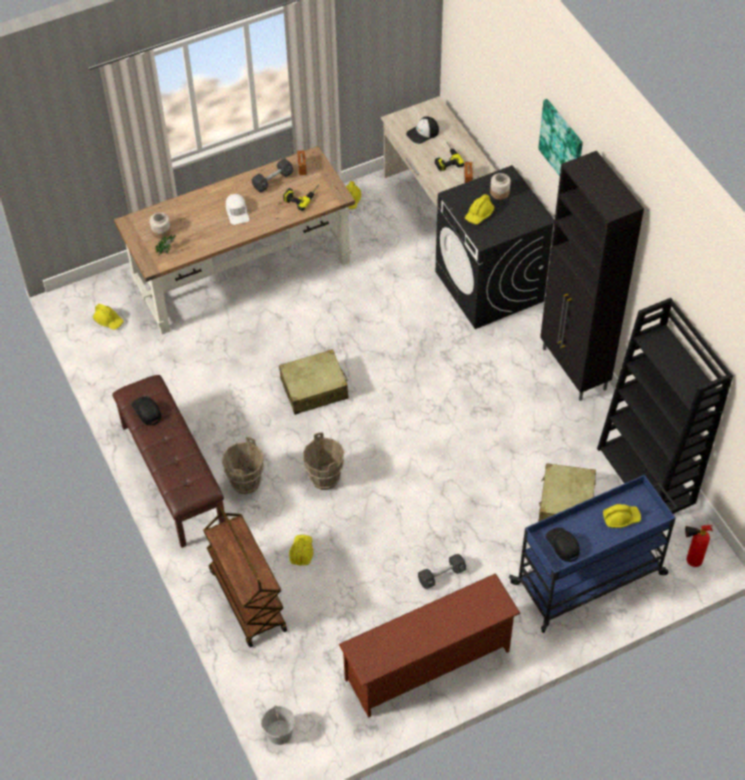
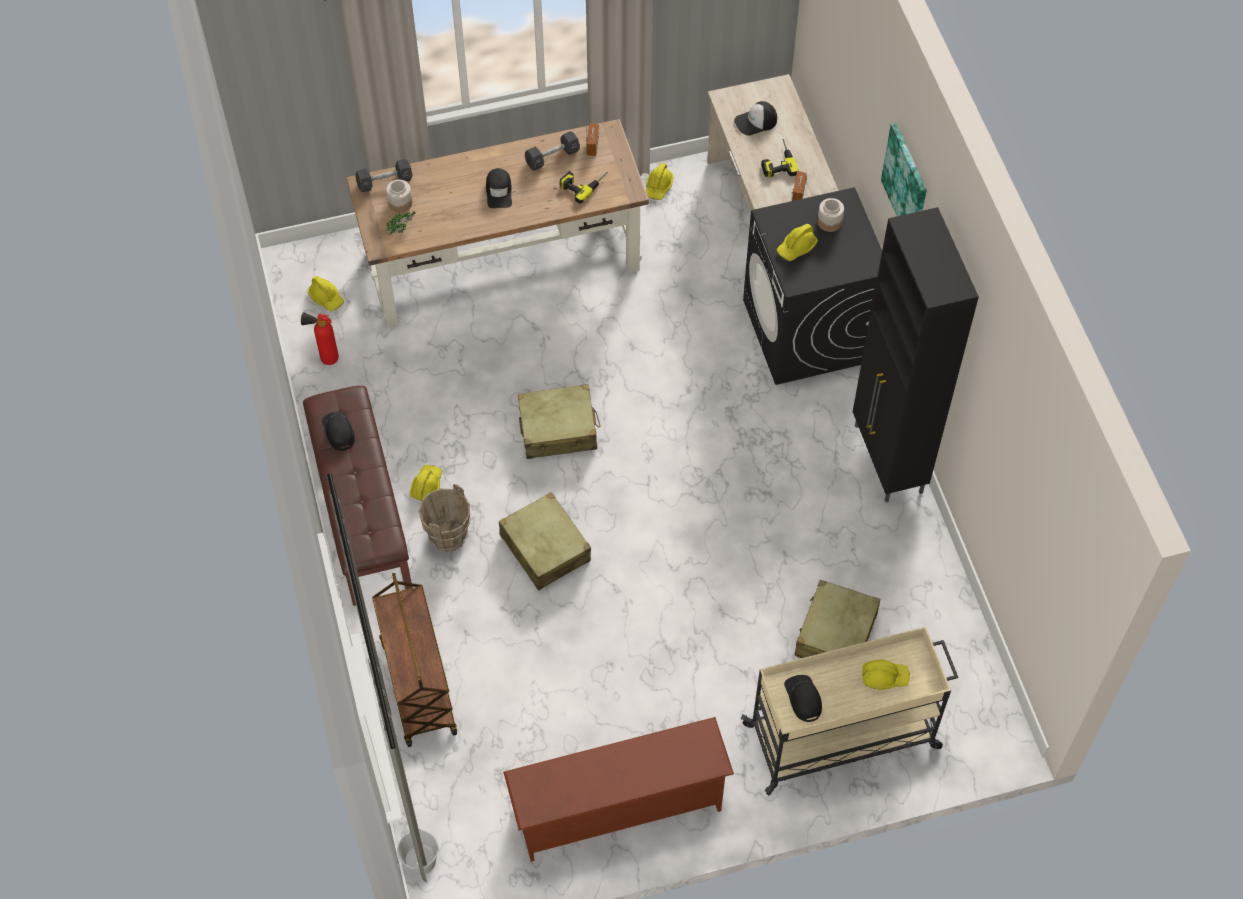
camera: 10 degrees right, 5 degrees up
(237, 211) = (499, 191): white cap -> black cap
(301, 552) = (496, 638): yellow hard hat -> yellow hard hat (426, 485)
(324, 478) = (545, 548): brown bucket -> beige suitcase
(441, 575) = (660, 698): black dumbbell -> black dumbbell (385, 182)
(590, 578) = (844, 736): blue cart -> beige cart
(647, 476) = (947, 616): black bookcase -> none
(690, 561) = (974, 737): fire extinguisher -> fire extinguisher (325, 358)

